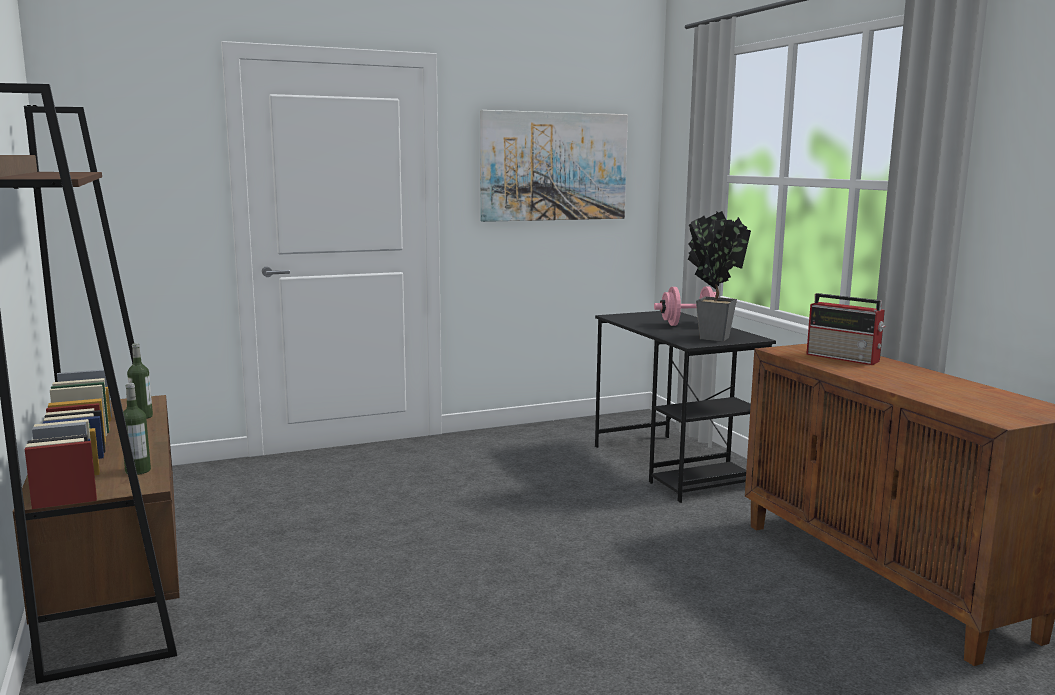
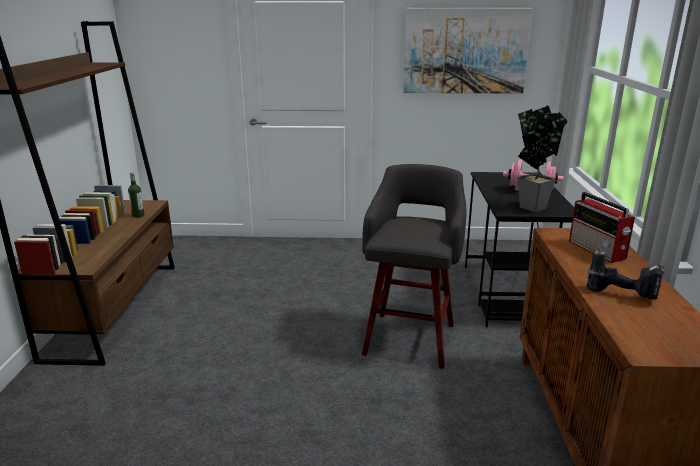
camera: 25 degrees right, 10 degrees up
(138, 471) = (93, 256): bottle -> none
(603, 529) = (410, 337): none -> grey stool
(920, 385) = (623, 294): none -> power drill

